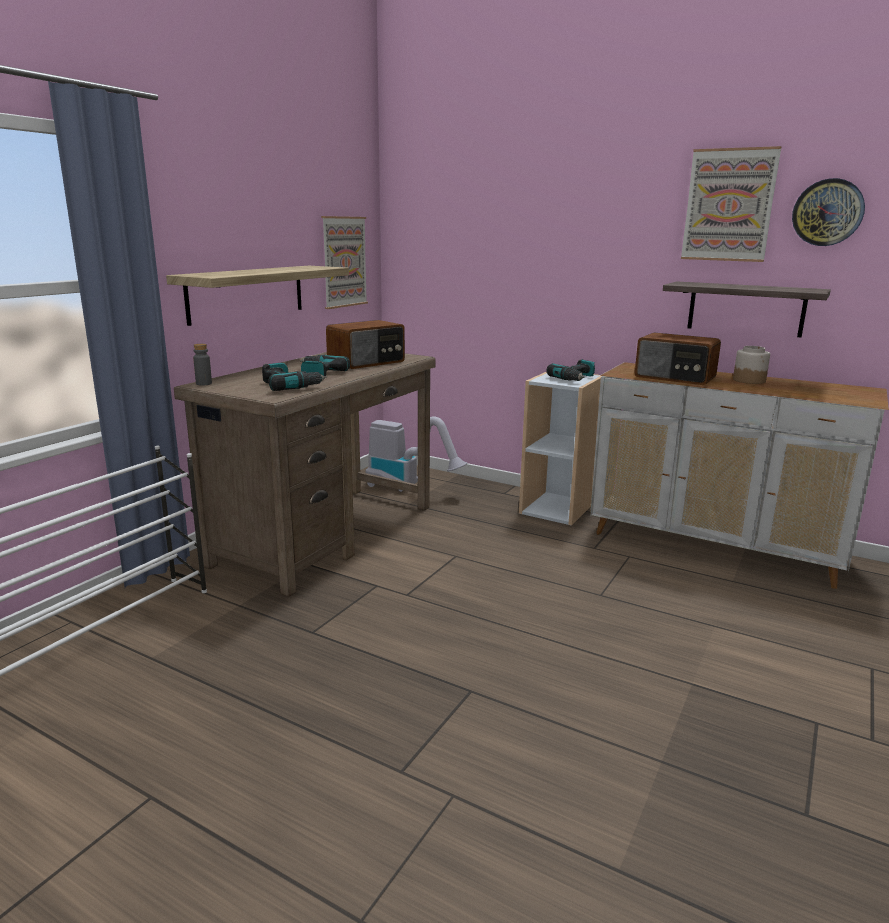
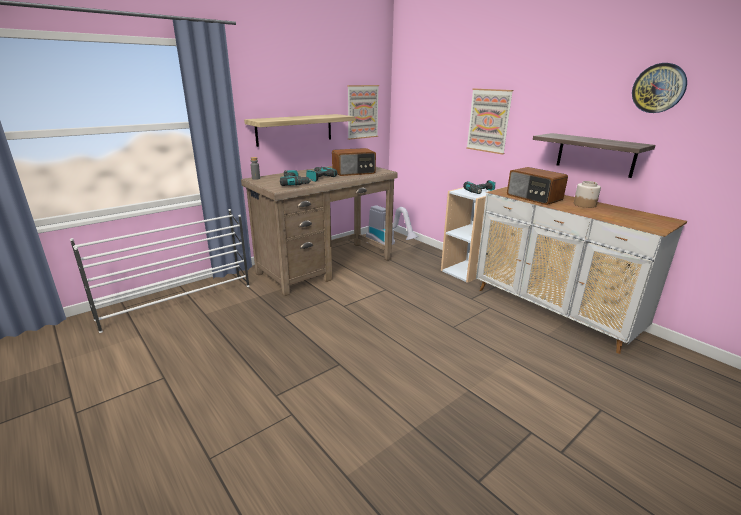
camera: 20 degrees right, 5 degrees up
(729, 205) = (590, 81): picture -> picture (489, 121)

